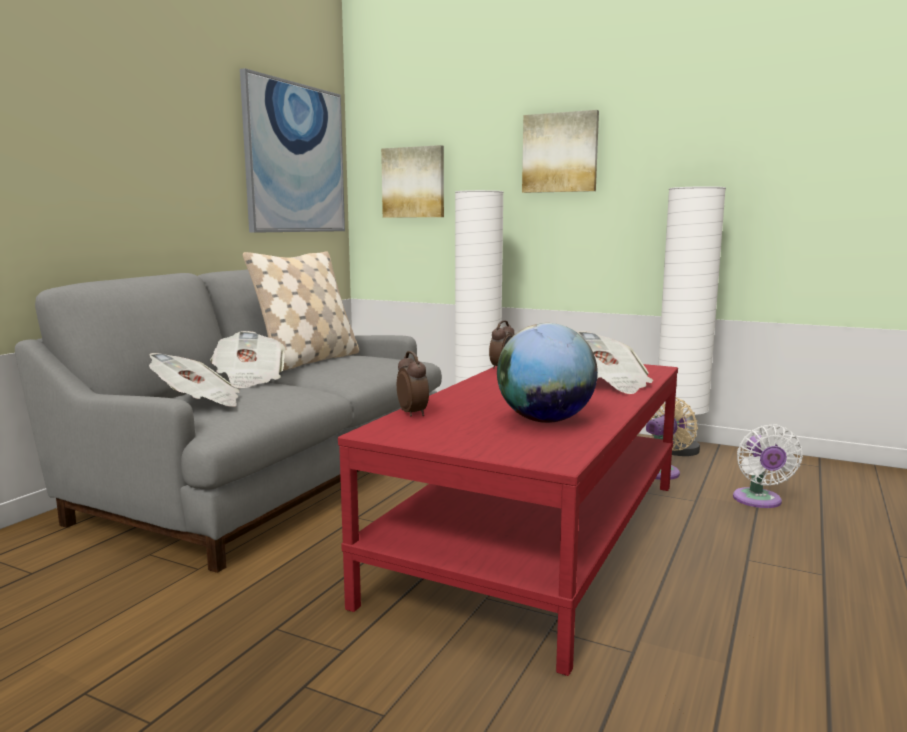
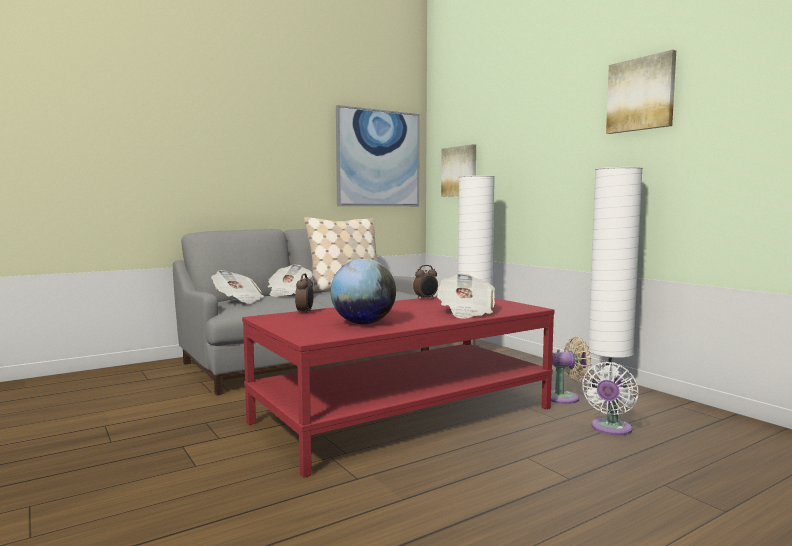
camera: 30 degrees right, 5 degrees down
(560, 153) = (543, 145): picture -> picture (641, 94)

